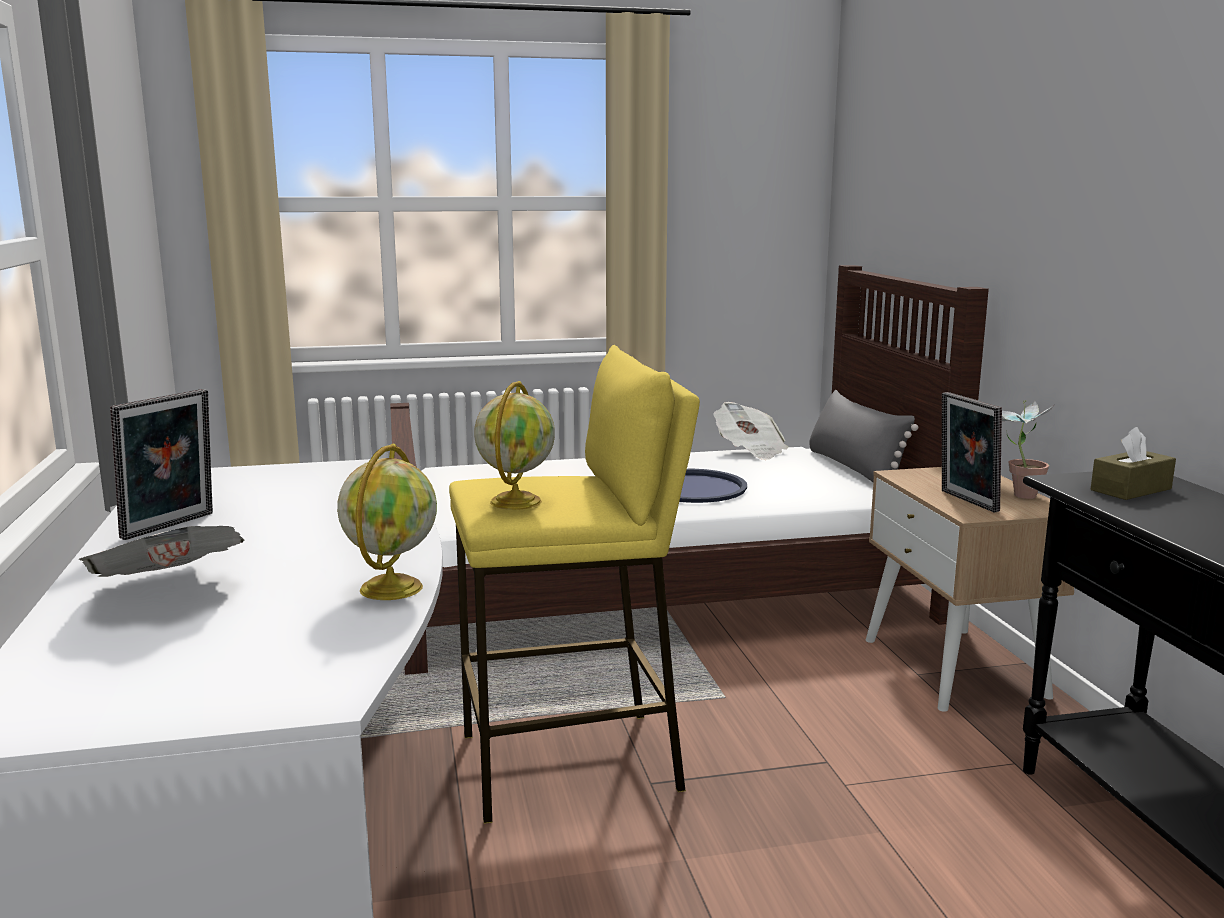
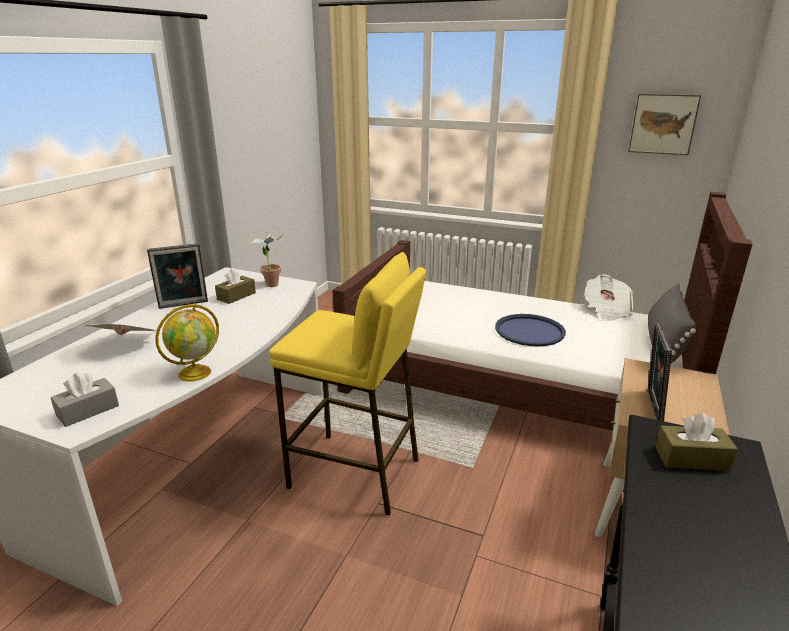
camera: 35 degrees right, 10 degrees up
(256, 498) = (236, 296): none -> brown tissue box
(287, 675) = (88, 410): none -> grey tissue box
(516, 501) = (313, 335): globe -> none
(742, 189) = (663, 123): none -> picture
(1016, 494) = (704, 411): potted plant -> potted plant (271, 283)

